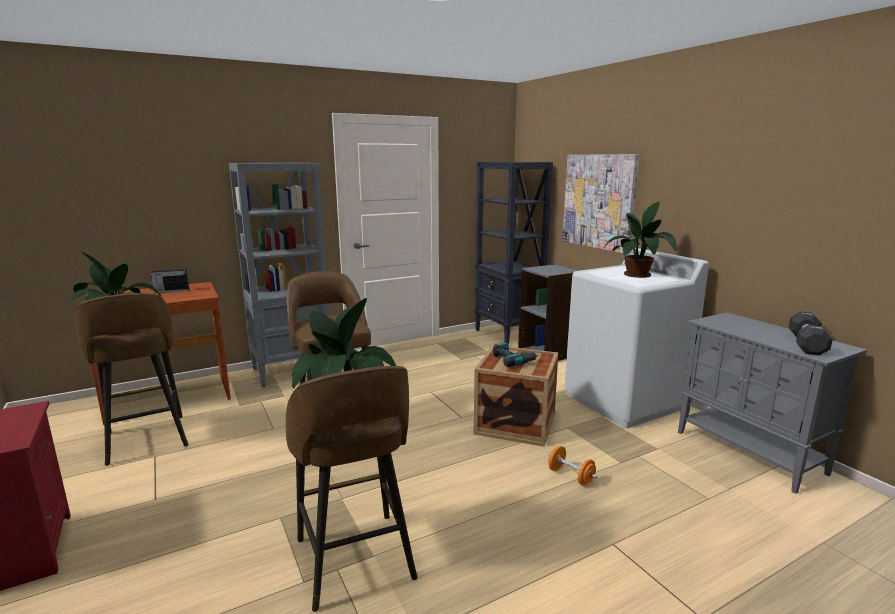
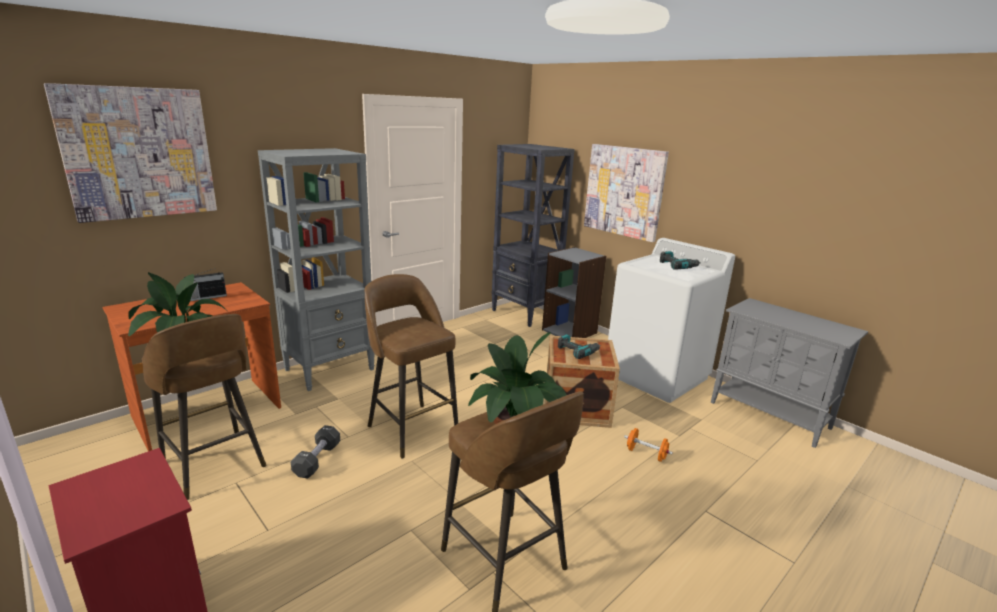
camera: 15 degrees left, 5 degrees up
(123, 164) = (139, 153): none -> picture
(639, 274) = (677, 266): potted plant -> power drill
(806, 344) = (826, 329): black dumbbell -> black dumbbell (317, 460)

